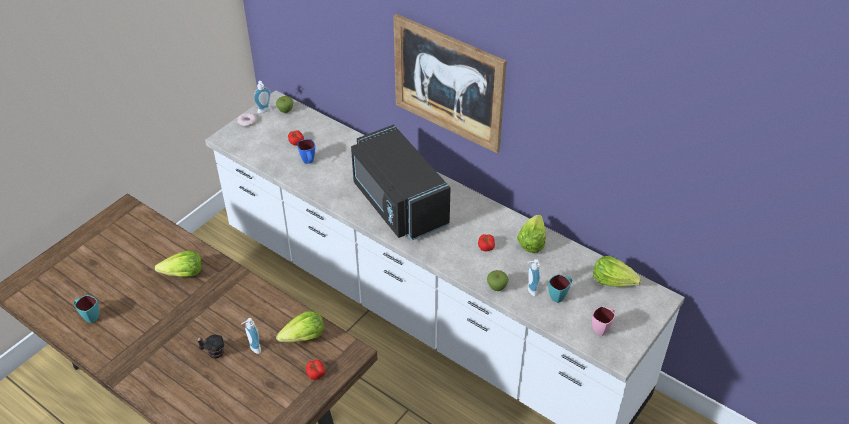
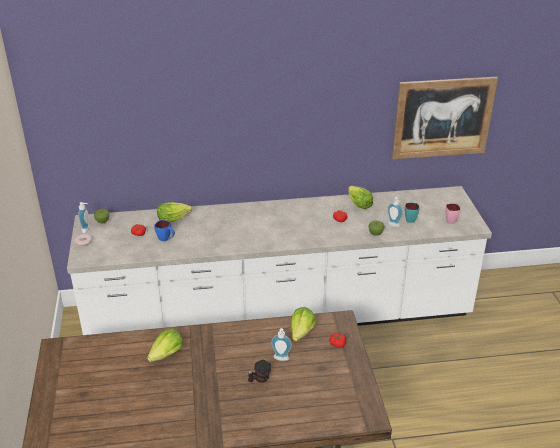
camera: 45 degrees left, 10 degrees down
(89, 316) = (135, 424): turquoise mug -> none
(398, 204) = (259, 228): black microwave -> none
(448, 83) = (259, 120): picture -> picture (443, 118)
(613, 280) = (422, 197): lettuce -> lettuce (173, 219)

